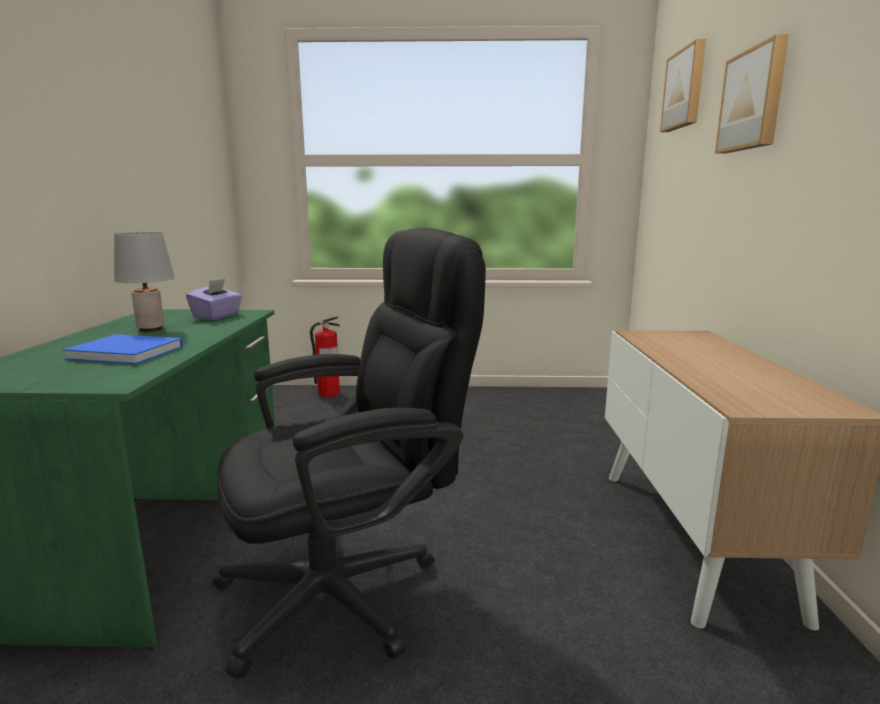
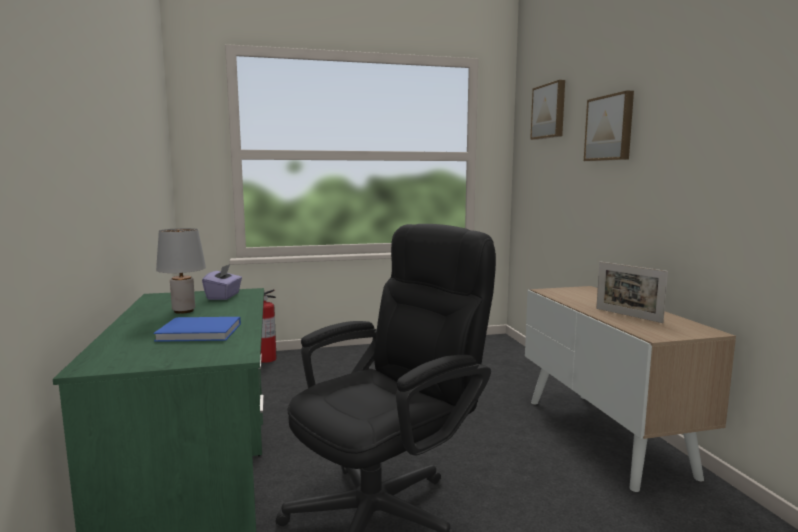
camera: 15 degrees left, 5 degrees down
(727, 373) = (628, 315): none -> picture frame

